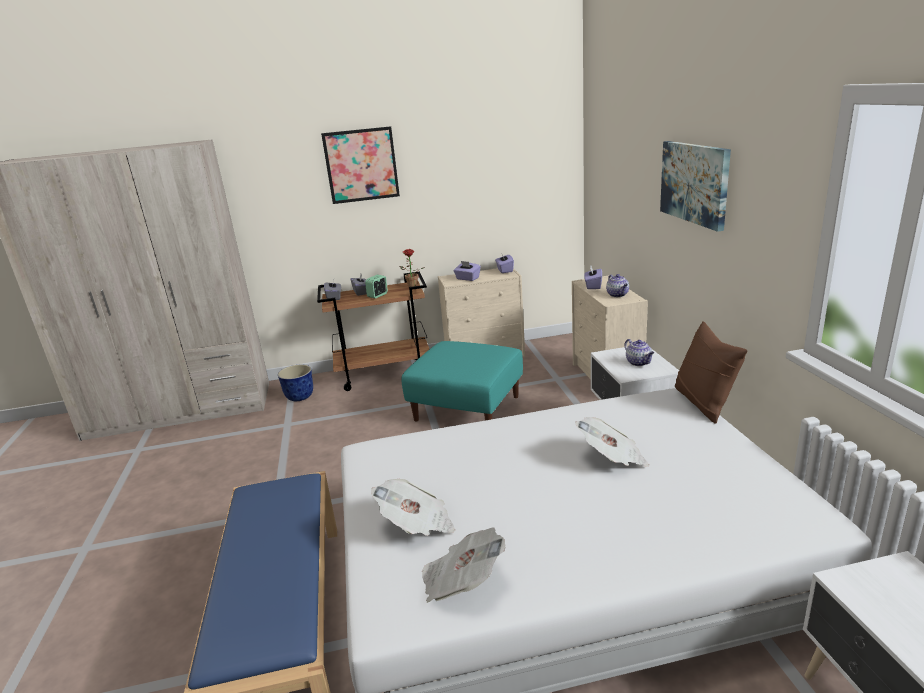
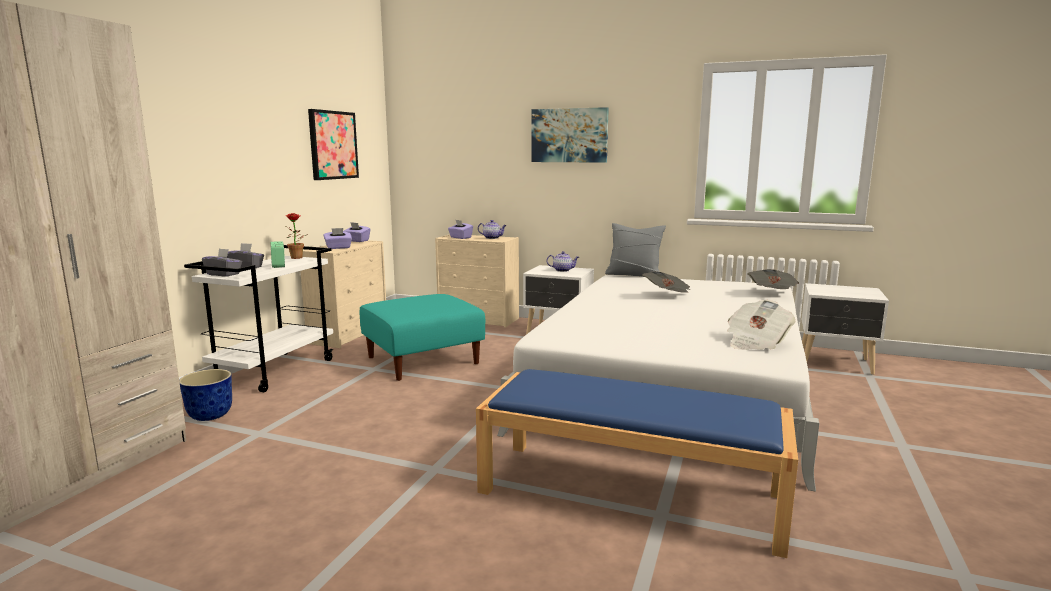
camera: 60 degrees left, 10 degrees down
(361, 165) = (228, 112): picture -> picture (333, 145)
(385, 374) = (275, 371): brown cart -> white cart
(417, 525) = (678, 341): newspaper -> newspaper (772, 293)
(703, 402) = (634, 275): brown pillow -> grey pillow

